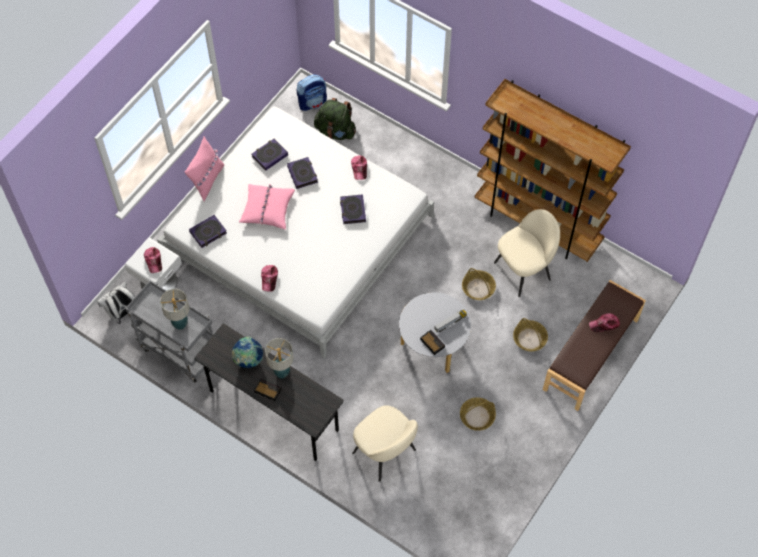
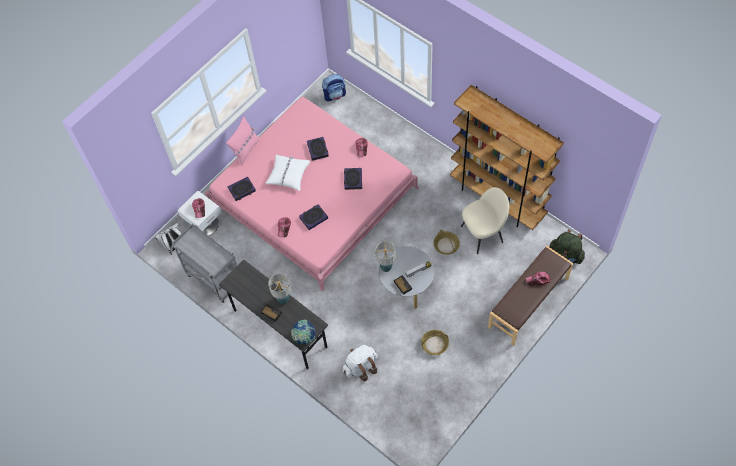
camera: 10 degrees right, 0 degrees up
(180, 324) = (211, 258): table lamp -> table lamp (386, 268)
(248, 360) = (259, 288): globe -> globe (304, 337)
(267, 209) = (288, 174): pink pillow -> white pillow
(269, 156) = (294, 134): book -> book (313, 218)
(298, 236) = (313, 196): white bed -> pink bed
(335, 131) = (350, 118): green backpack -> green backpack (566, 255)
(385, 453) = (361, 367): beige chair -> white backpack
(530, 339) = (482, 287): basket -> none

